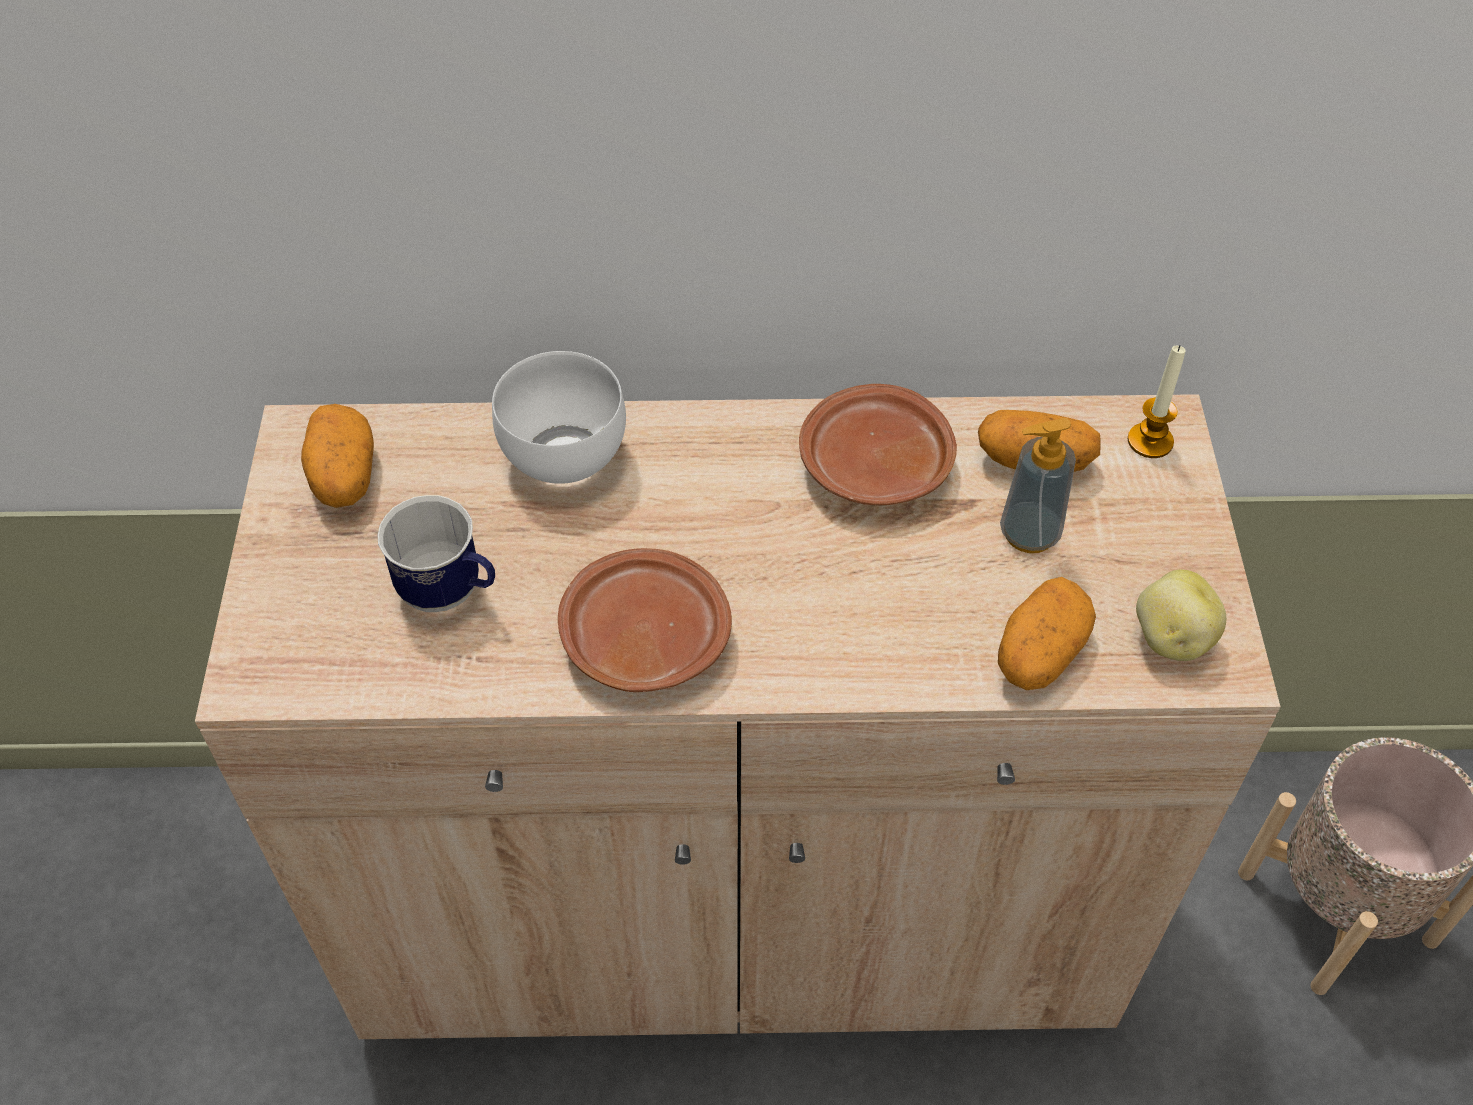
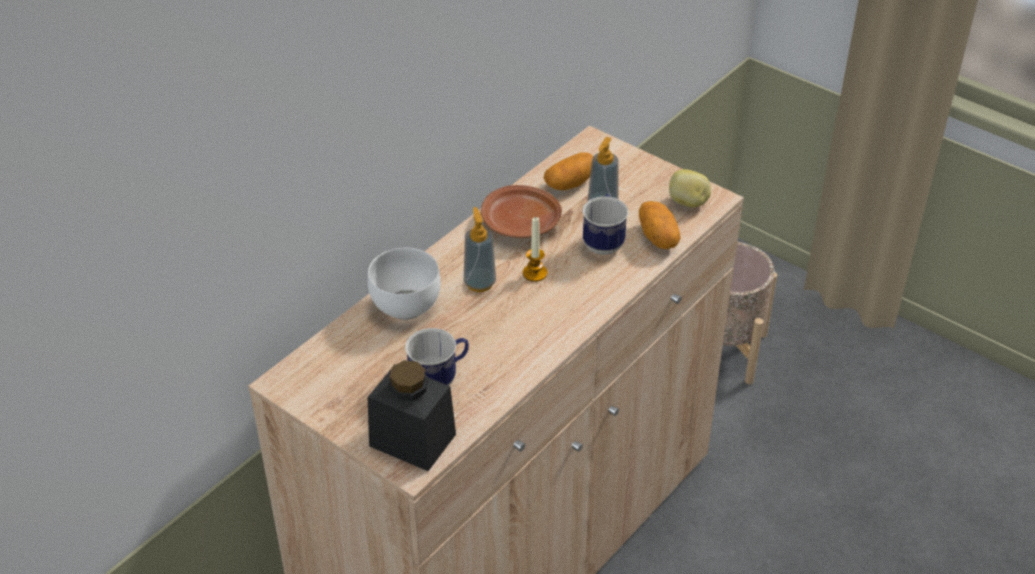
camera: 50 degrees left, 10 degrees down
(303, 645) = (412, 440): none -> black jar
(343, 475) = (328, 380): potato -> none
(643, 637) = (530, 335): brown plate -> none
(696, 504) = (479, 283): none -> soap dispenser
(948, 590) = (603, 242): none -> mug
(1150, 441) = (596, 150): candle -> candle (535, 273)

